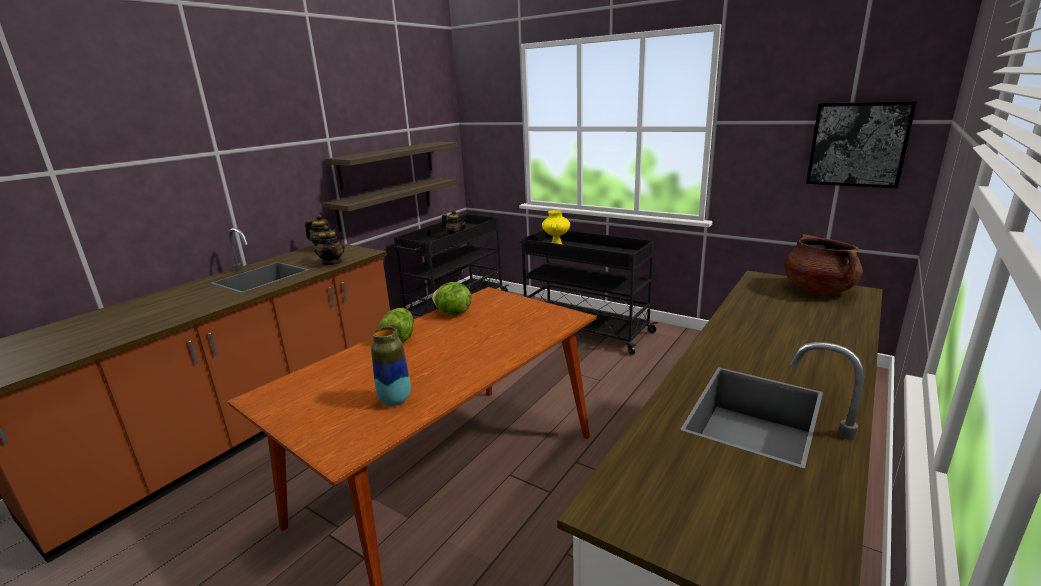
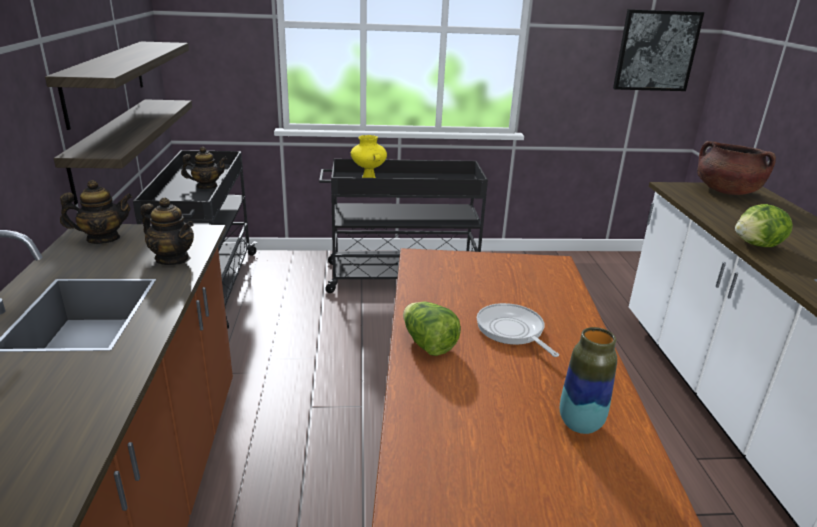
camera: 40 degrees left, 5 degrees up
(452, 313) = (428, 293): lettuce -> lettuce (757, 245)
(458, 345) = (512, 331): none -> frying pan

